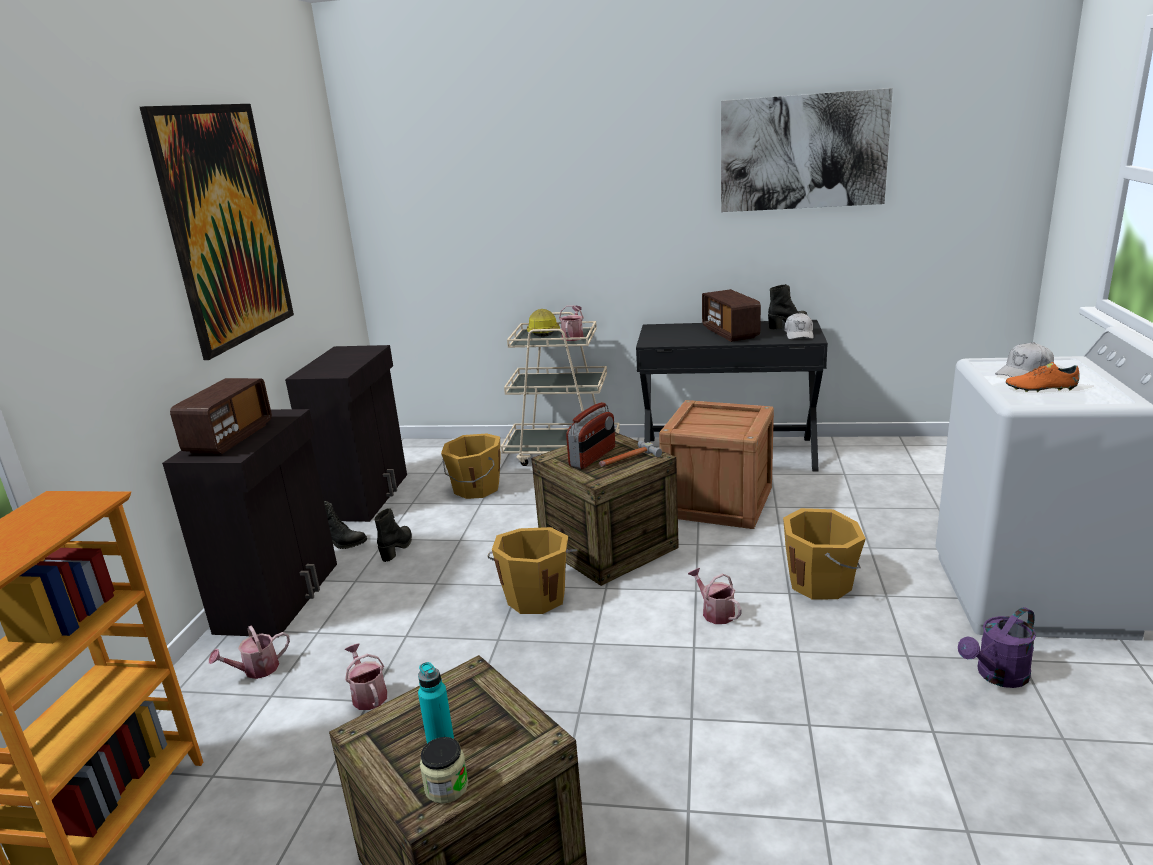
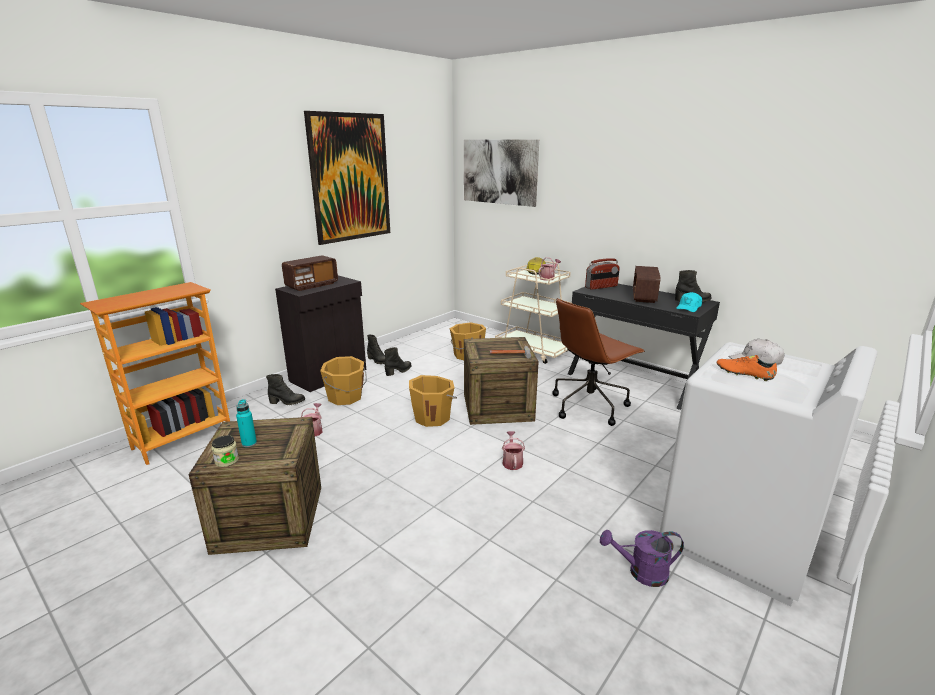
camera: 30 degrees right, 0 degrees up
(256, 670) = (287, 402): watering can -> black boot
(366, 496) = (413, 342): black cabinet -> none
(593, 457) = (494, 348): radio -> radio (601, 287)
(718, 502) = (589, 405): crate -> brown office chair
(799, 334) = (689, 307): white cap -> turquoise cap
(802, 152) = (728, 174): picture -> picture (499, 172)
(821, 583) = (595, 472): orange bucket -> orange bucket (345, 397)

